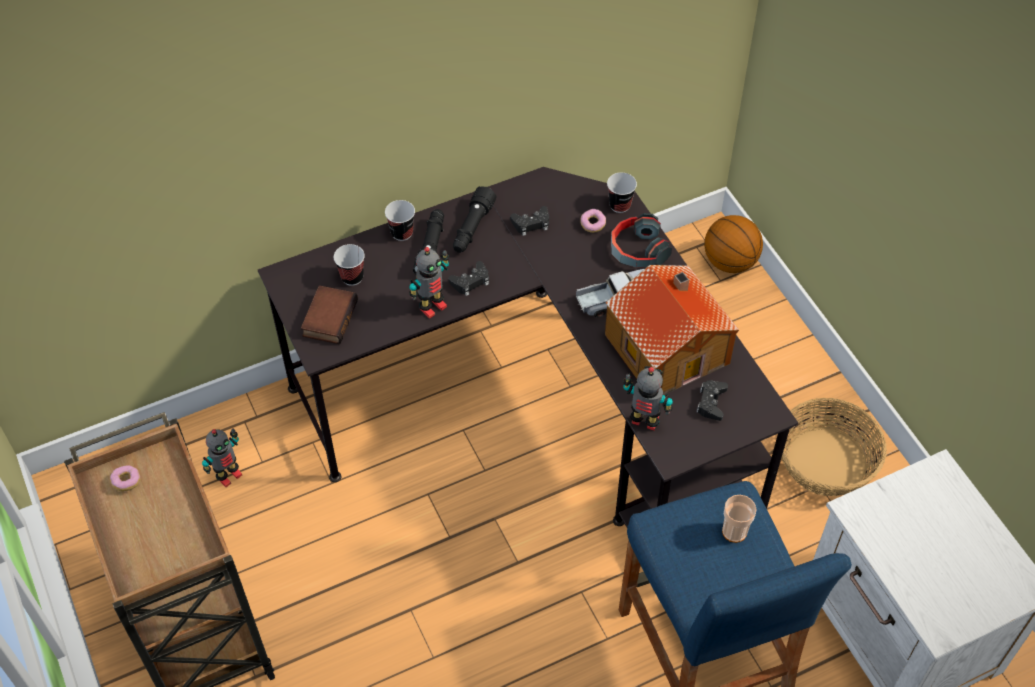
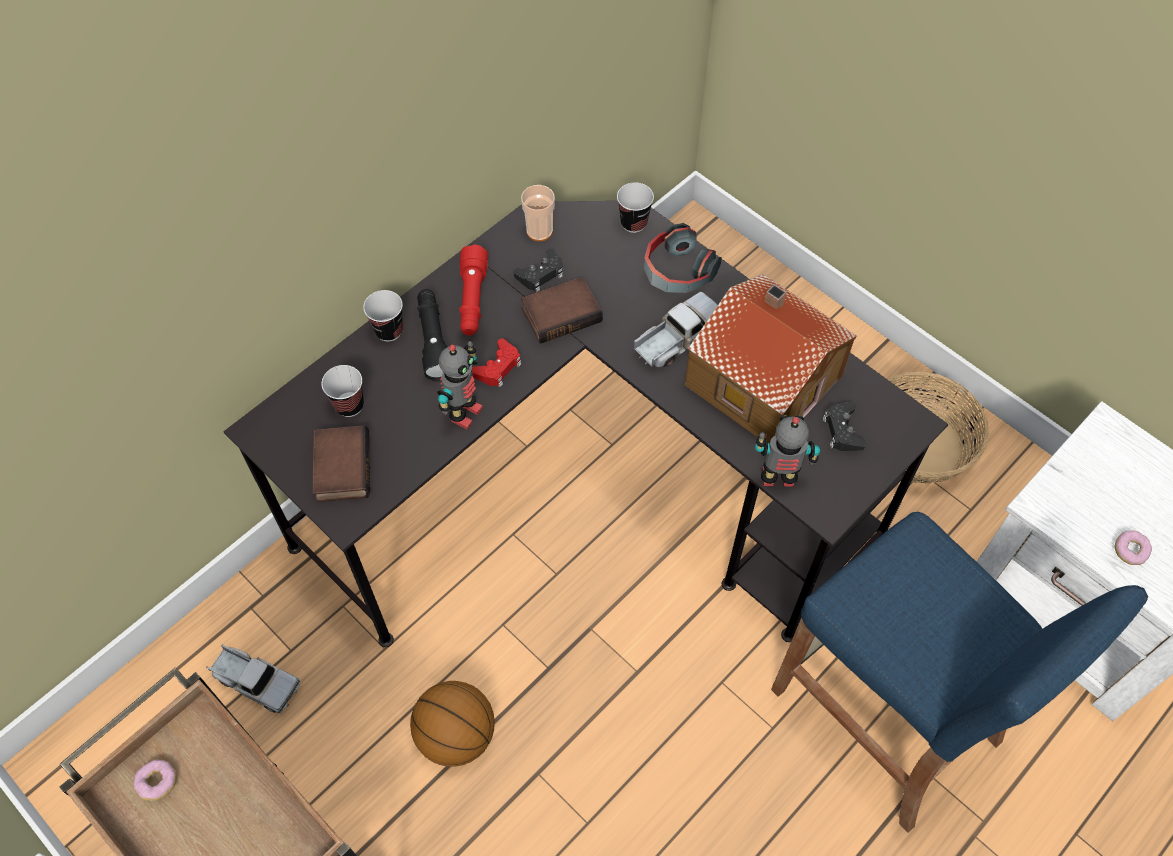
camera: 20 degrees left, 5 degrees up
(228, 475) = (256, 681): toy robot -> toy truck
(470, 281) = (498, 367): black game controller -> red game controller
(472, 228) = (472, 300): black flashlight -> red flashlight
(535, 256) = (562, 313): none -> book
(592, 224) = (612, 255): donut -> donut (1129, 551)
(730, 262) = (725, 252): basketball -> basketball (456, 735)
(734, 531) = (935, 581): cup -> cup (539, 231)

